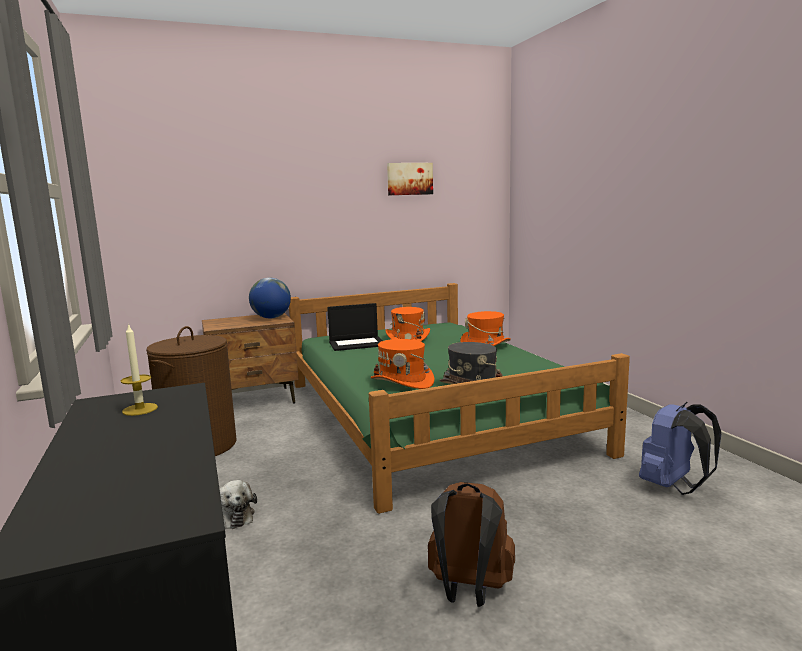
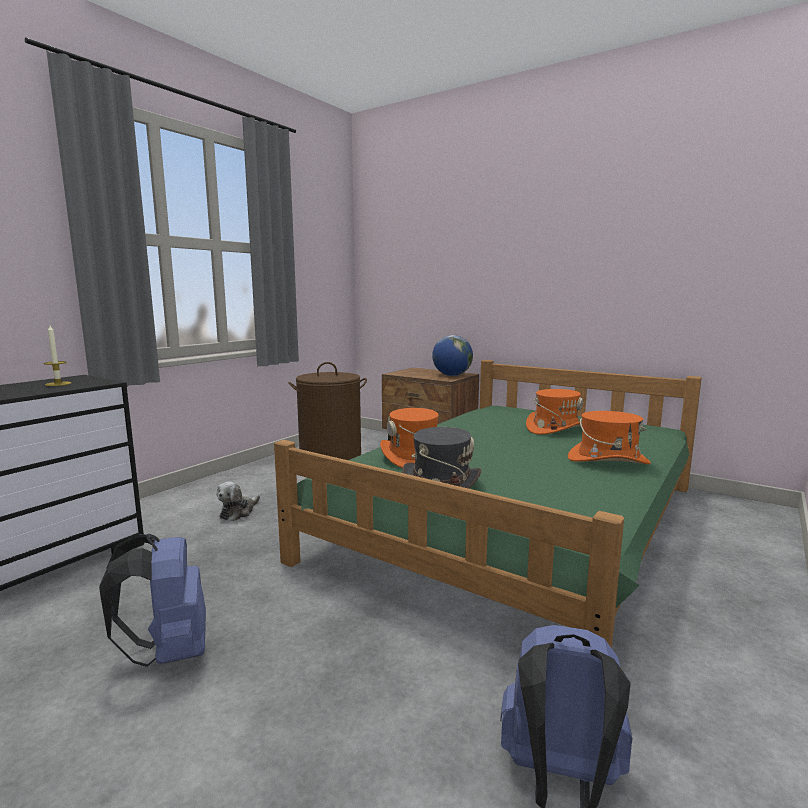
camera: 55 degrees right, 0 degrees up
(357, 344) = (500, 419): laptop -> none
(409, 179) = (649, 228): picture -> none
(469, 591) = (169, 652): brown backpack -> blue backpack

